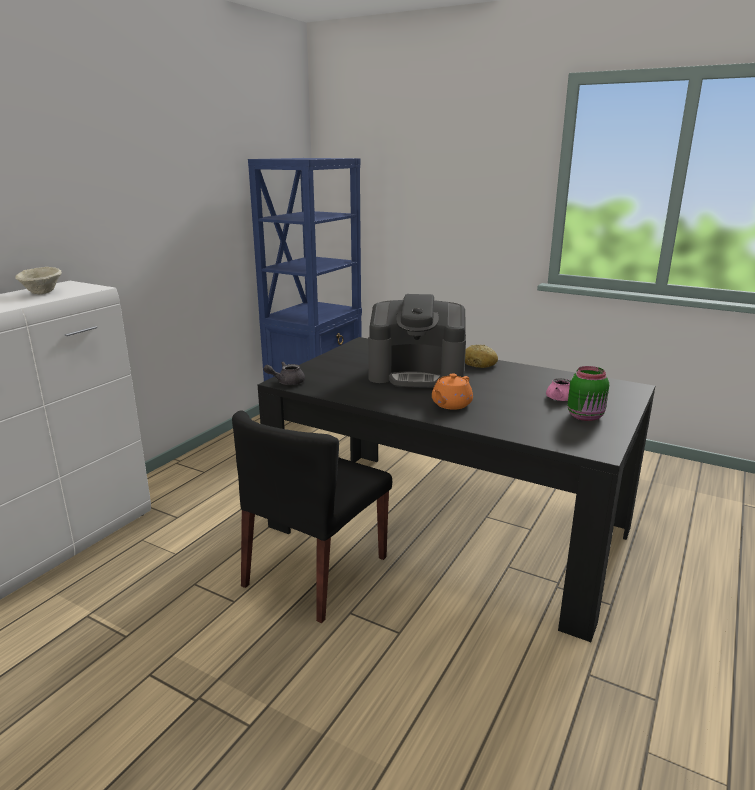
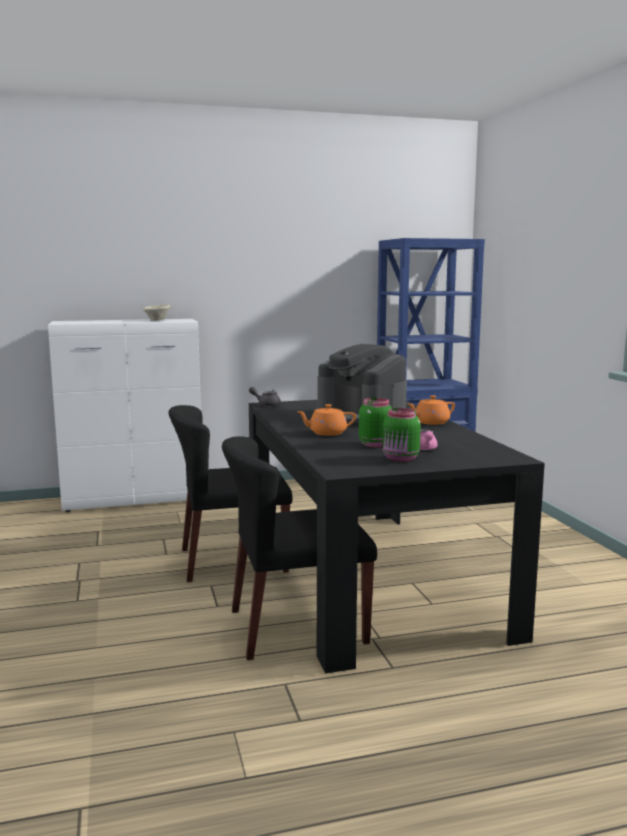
camera: 45 degrees right, 10 degrees down
(479, 364) = (431, 422): bread -> orange teapot
(494, 611) = (296, 627): none -> black chair
(523, 405) = (376, 444): none -> green jar

